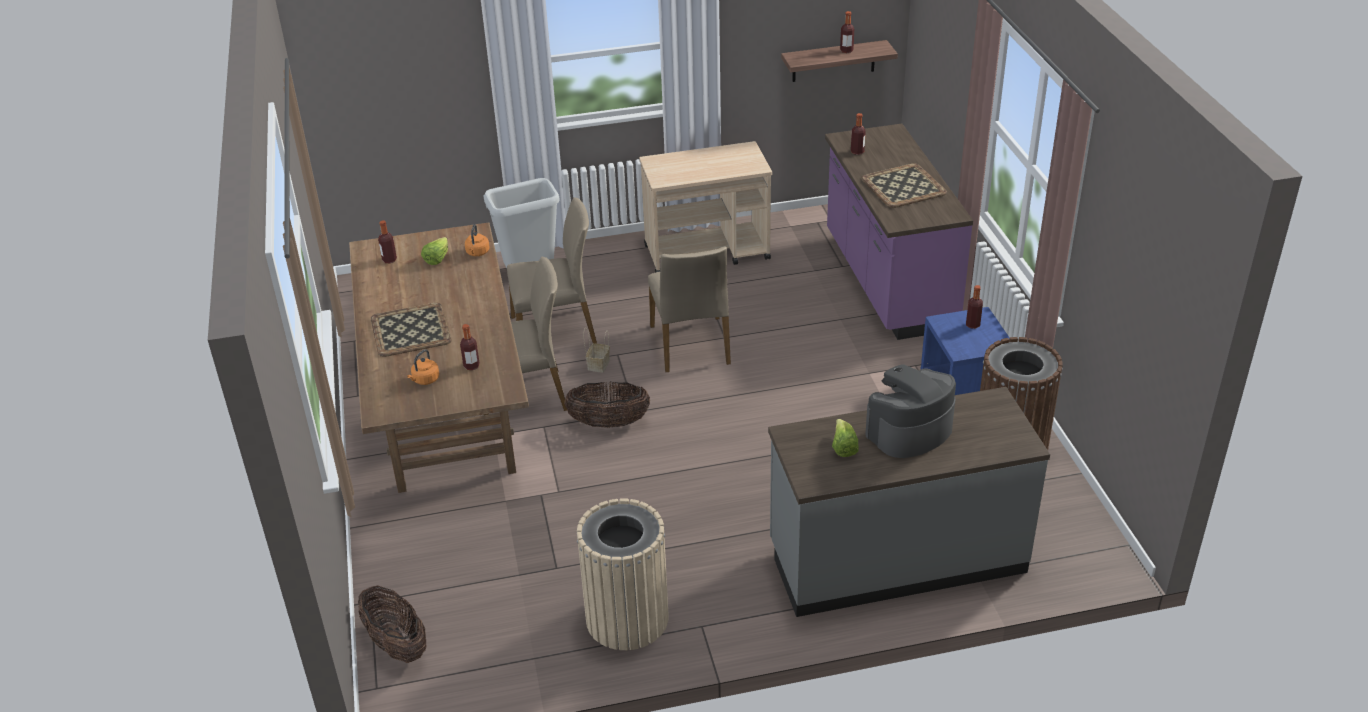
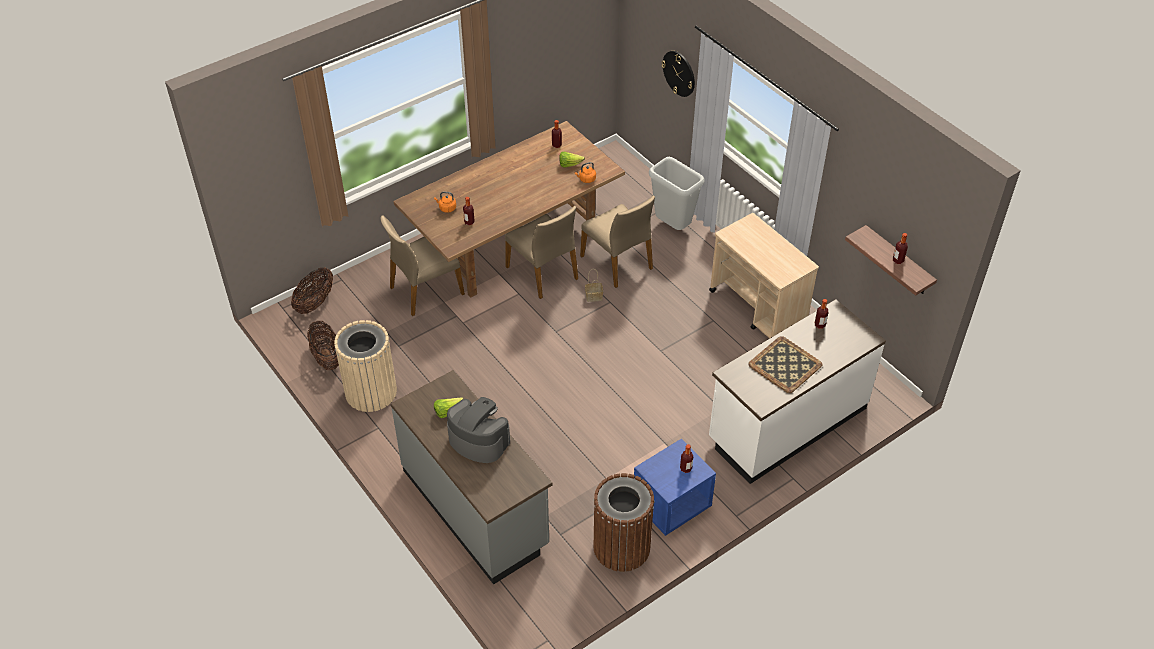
camera: 65 degrees right, 10 degrees up
(411, 329) = (491, 183): tray -> none
(436, 86) = (679, 73): none -> wall clock
(609, 423) = (537, 322): basket -> basket (327, 357)
(691, 345) = (641, 335): beige chair -> beige chair (425, 290)
(887, 282) = (786, 424): purple counter -> white counter

